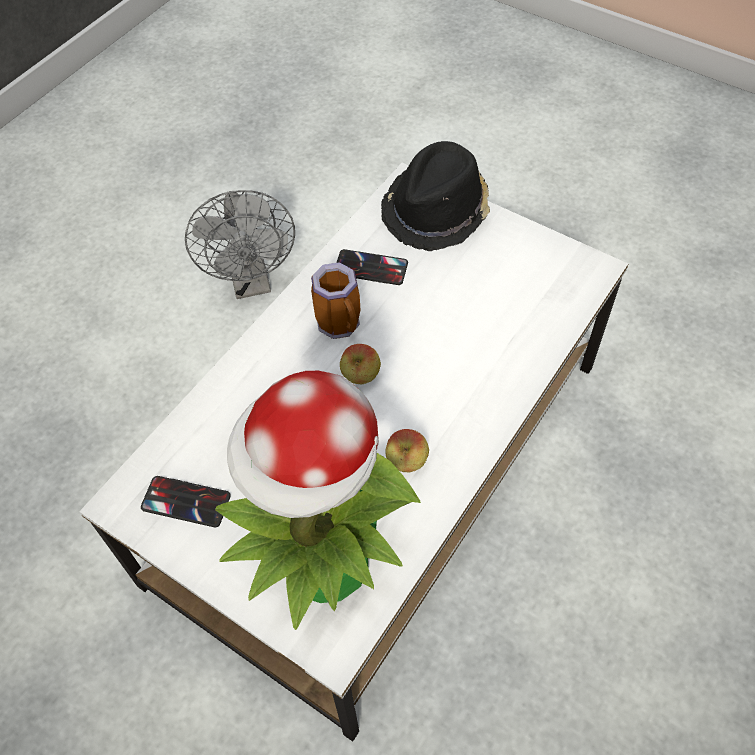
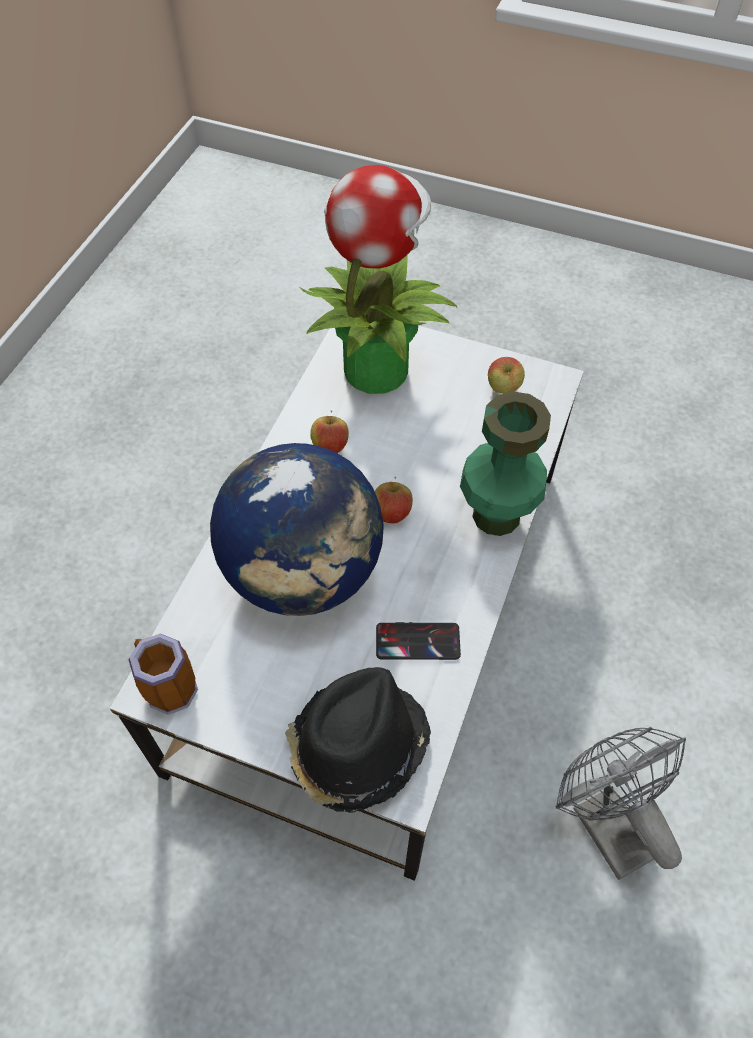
camera: 165 degrees right, 0 degrees up
(186, 501) = (503, 389): phone -> apple
(261, 357) = (496, 516): none -> green vase
(342, 325) = (427, 565): mug -> mug (167, 689)
(457, 337) = (304, 573): none -> globe

